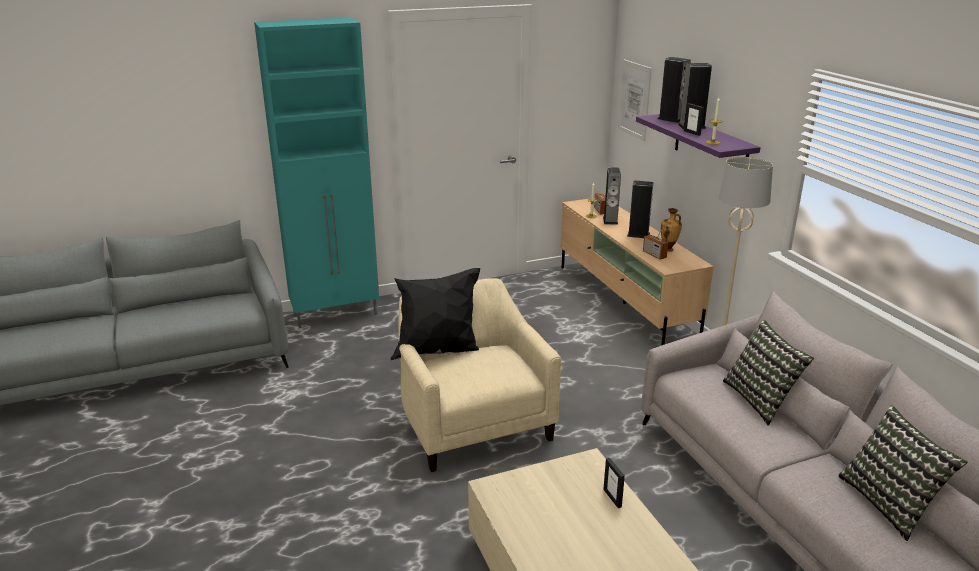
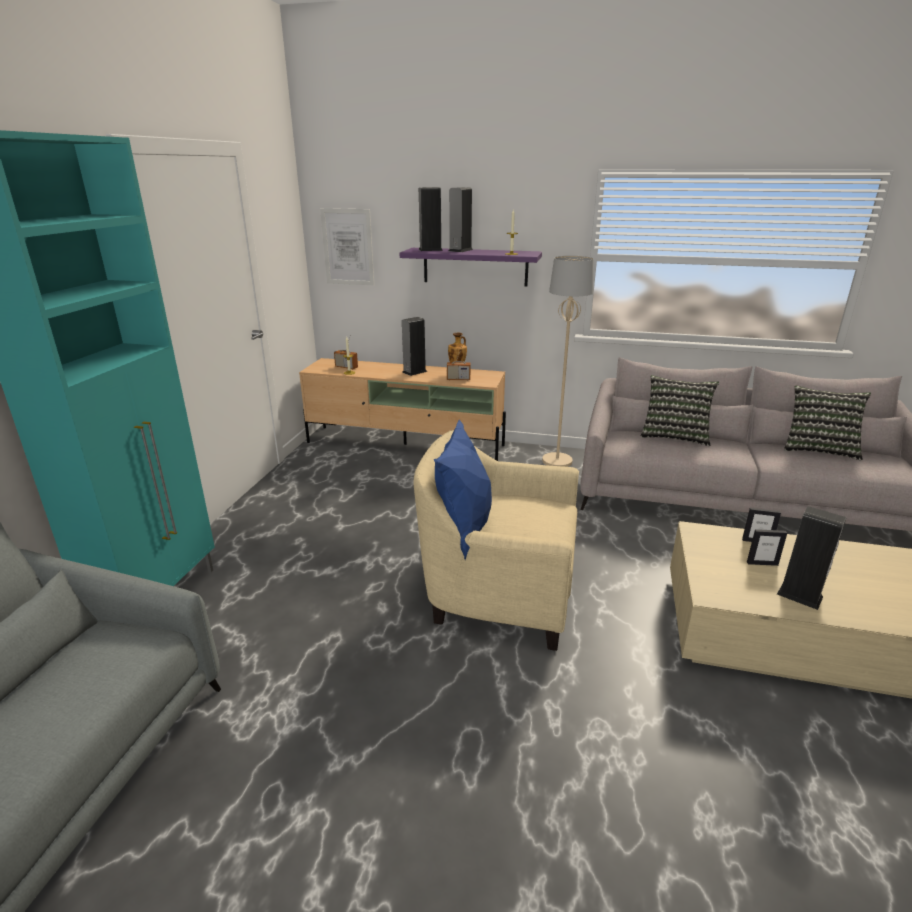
camera: 55 degrees left, 0 degrees up
(438, 351) = (464, 531): black pillow -> blue pillow
(610, 220) = (371, 370): speaker -> speaker (799, 595)
(692, 133) = (477, 252): picture frame -> picture frame (762, 563)

